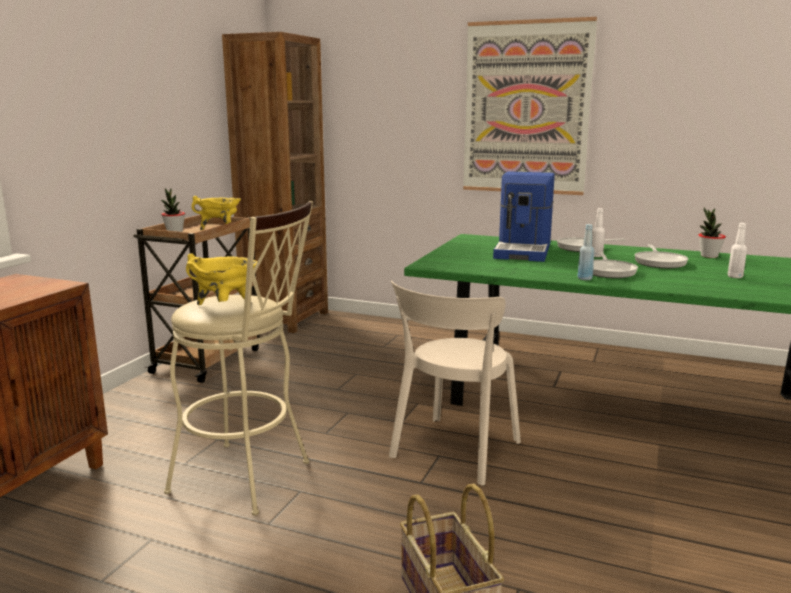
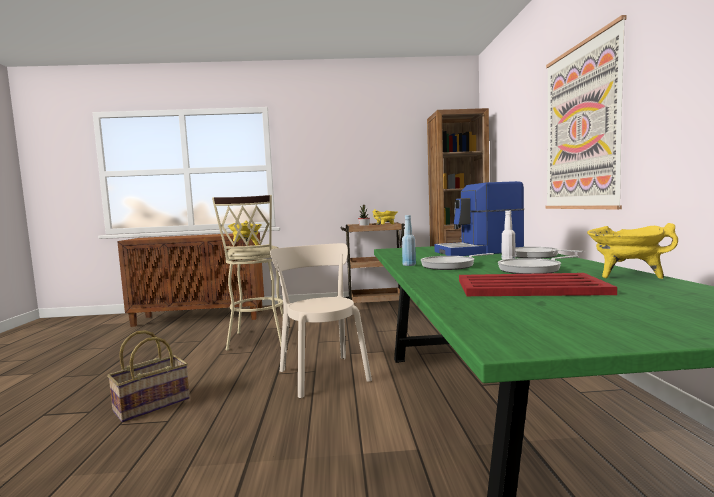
camera: 65 degrees right, 10 degrees down
(453, 452) = (322, 373): beige chair -> beige chair turned 60 degrees clockwise
(709, 256) = (626, 276): potted plant -> yellow cooking pot
(735, 277) = (527, 287): white bottle -> red tray

